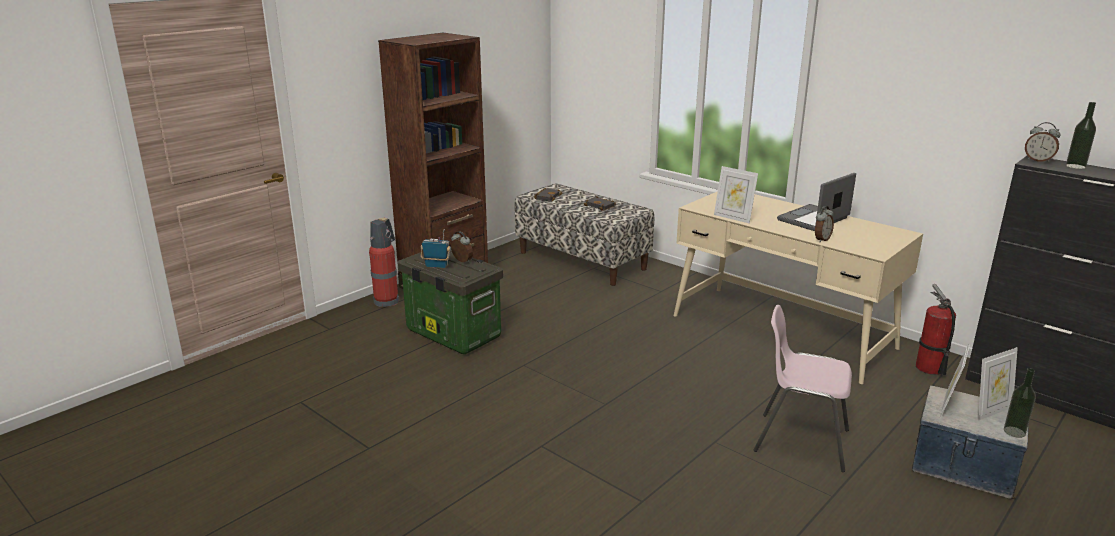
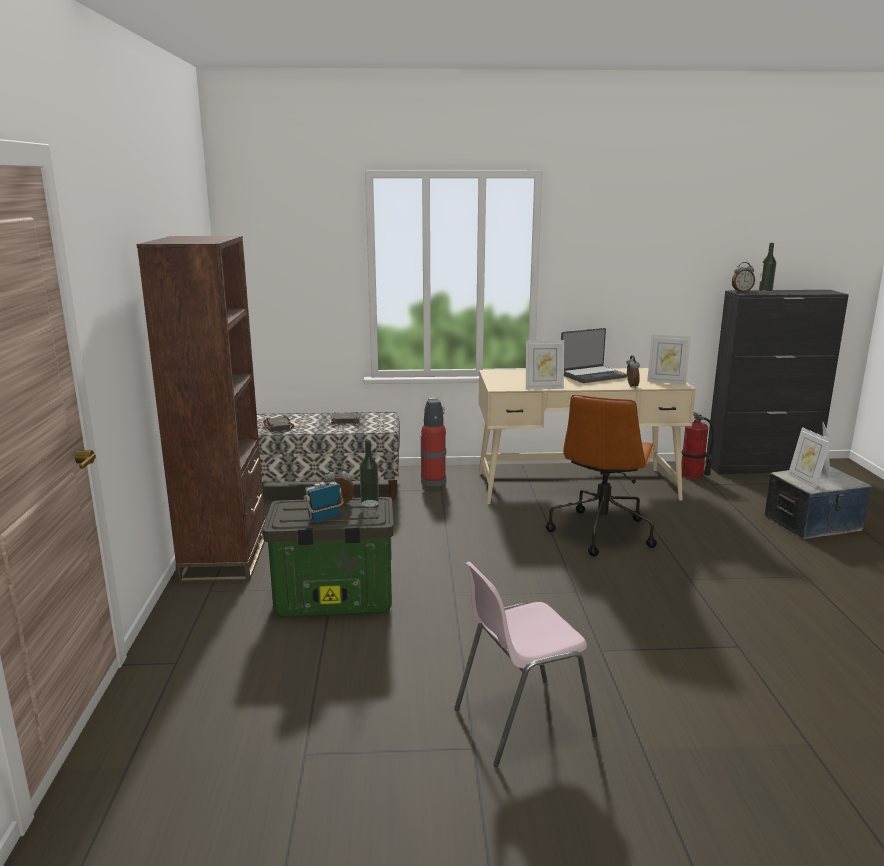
camera: 45 degrees left, 5 degrees down
(387, 301) = (192, 602): fire extinguisher -> fire extinguisher (433, 481)
(720, 374) = (601, 532): none -> brown office chair
(800, 440) = (726, 551): pink chair -> pink chair (521, 721)
(814, 219) = (592, 375): laptop -> laptop turned 120 degrees counterclockwise
(874, 246) = (666, 381): none -> picture frame
(1014, 432) = (853, 480): bottle -> bottle (369, 503)

